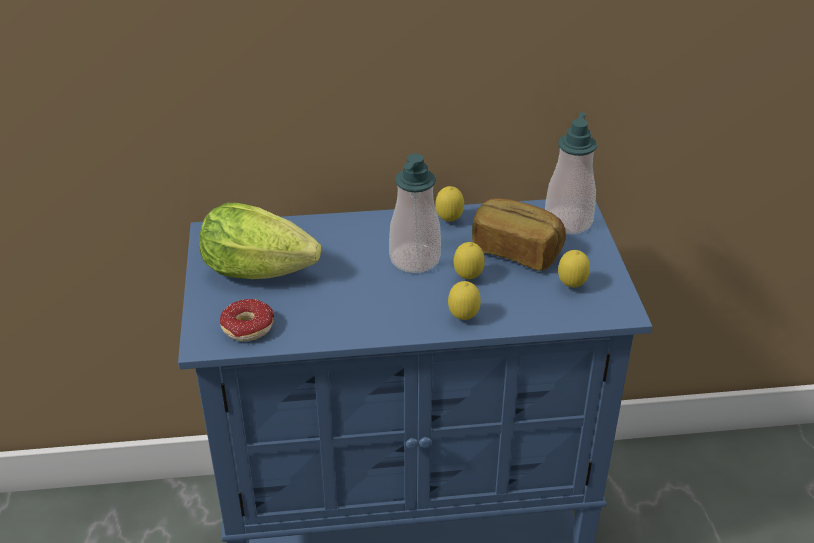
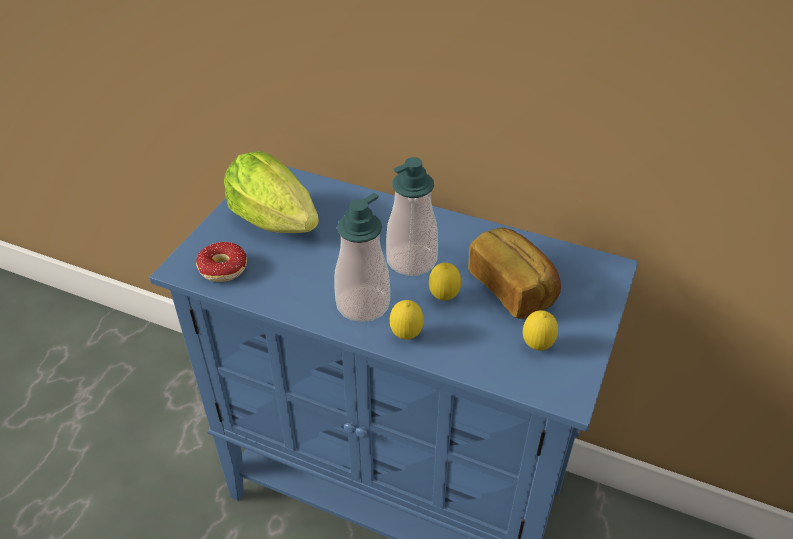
camera: 30 degrees right, 5 degrees up
(449, 221) = (473, 235): lemon -> none
(568, 222) = (588, 278): soap dispenser -> soap dispenser (363, 304)

